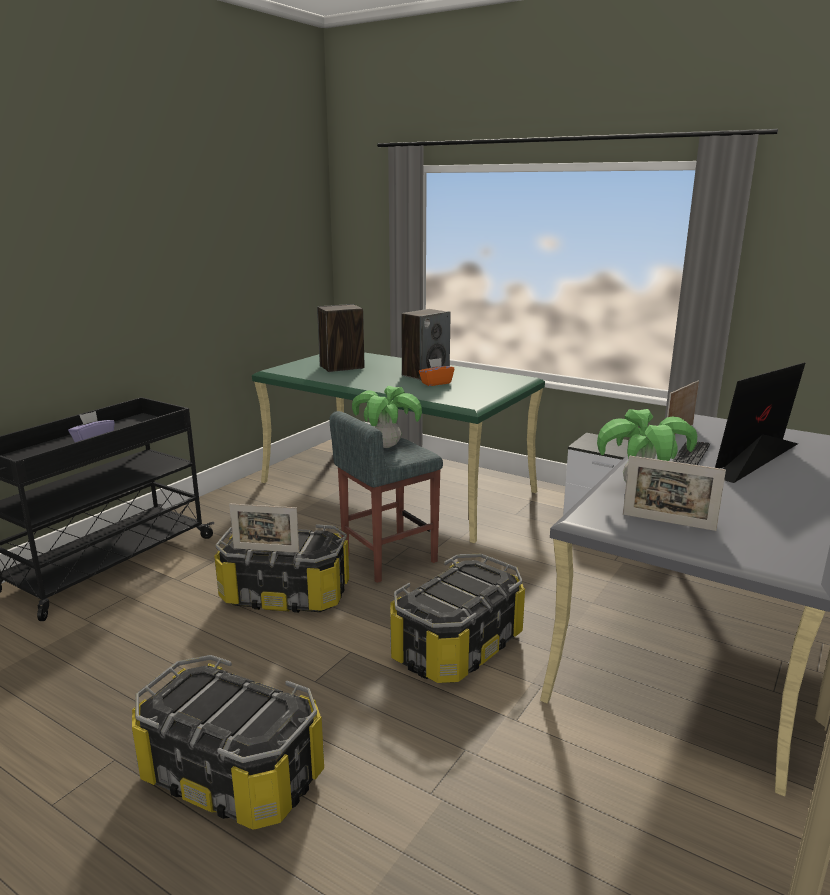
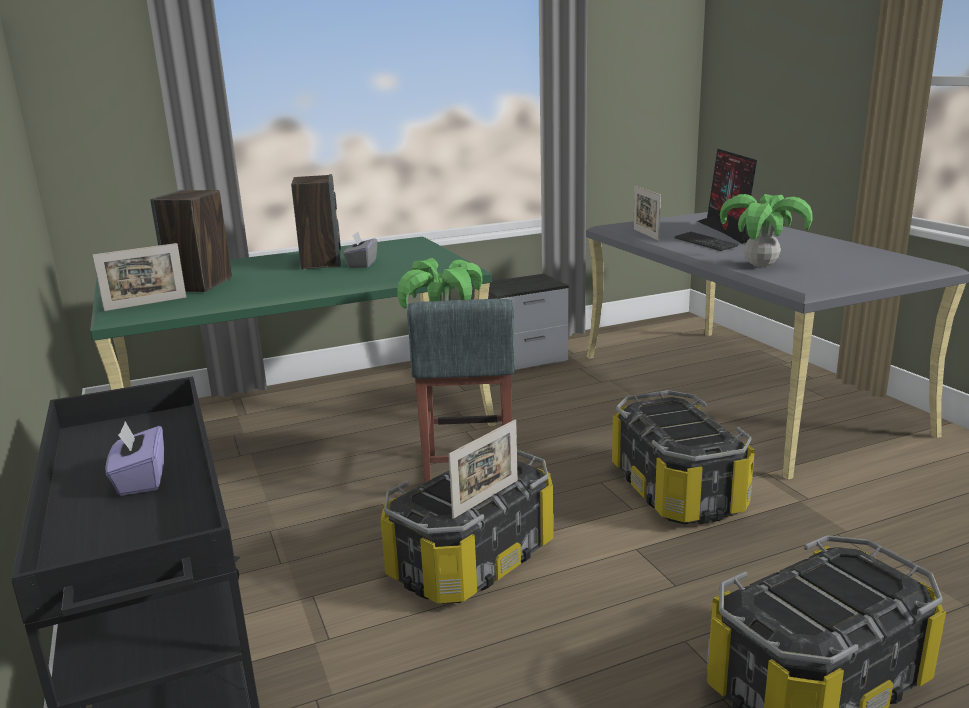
camera: 55 degrees left, 0 degrees up
(436, 383) = (361, 264): orange tissue box -> grey tissue box
(668, 522) = (833, 272): picture frame -> picture frame (146, 304)

